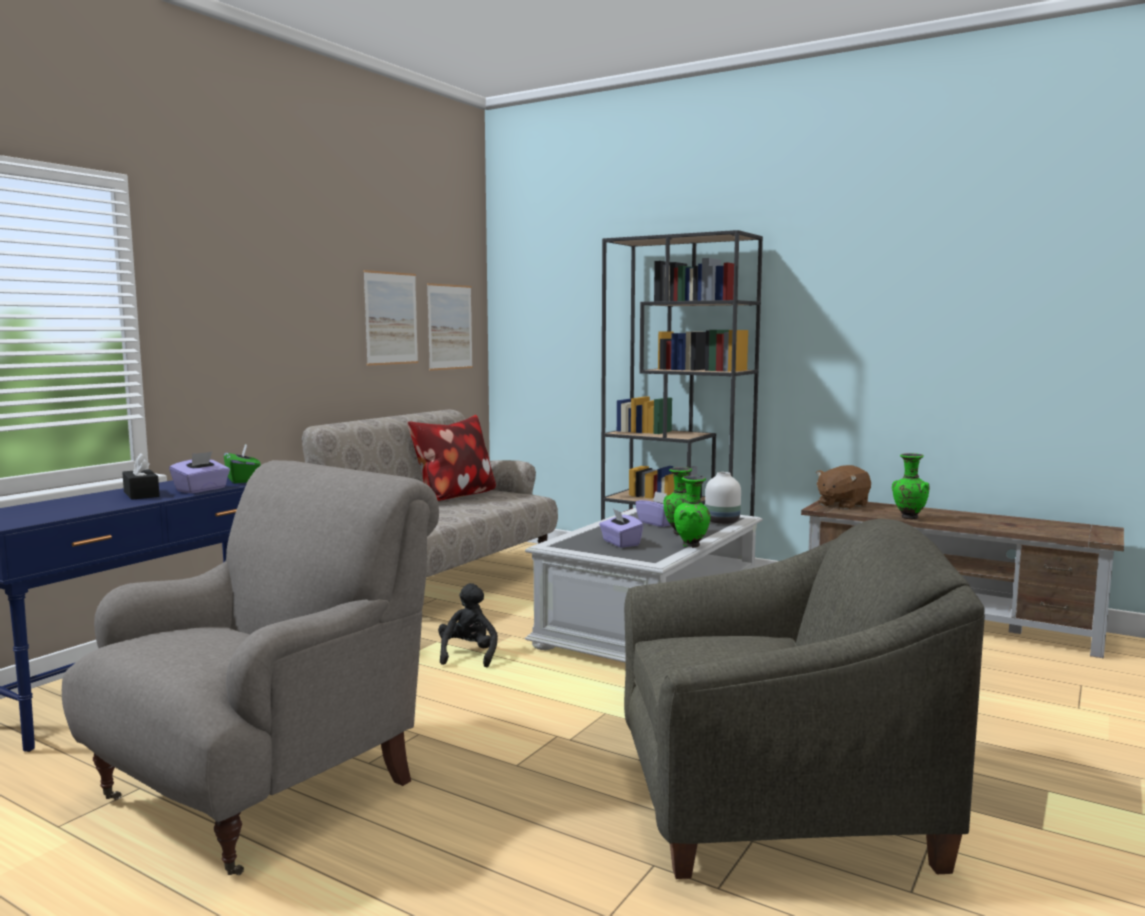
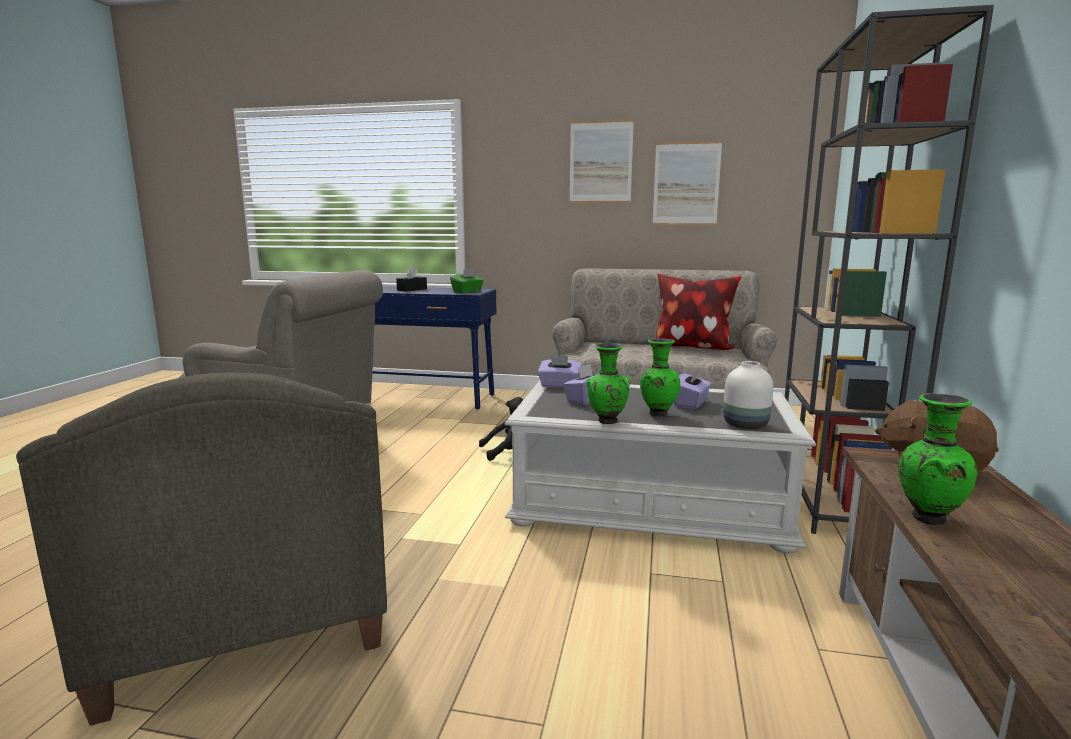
camera: 70 degrees right, 5 degrees up
(201, 489) = (431, 292): purple tissue box -> purple tissue box (559, 385)
(450, 327) = (769, 191): picture -> picture (600, 162)

